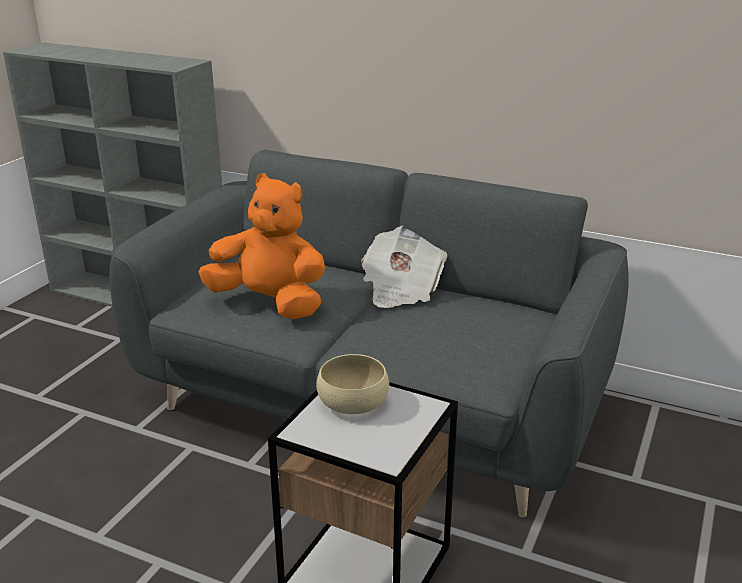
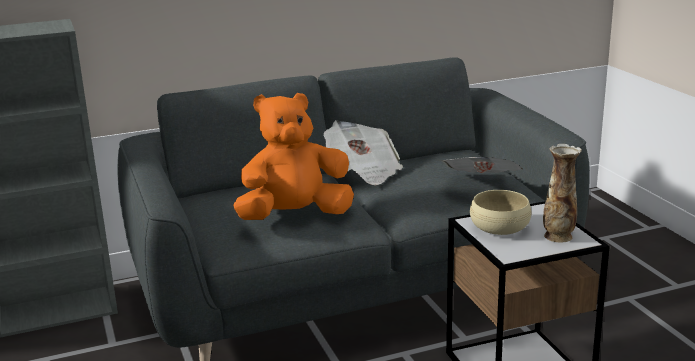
camera: 45 degrees left, 5 degrees down
(379, 442) = (558, 236): none -> vase
(461, 355) = (481, 186): none -> newspaper

